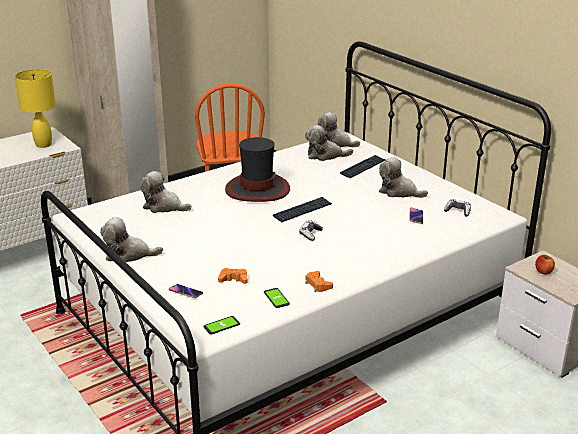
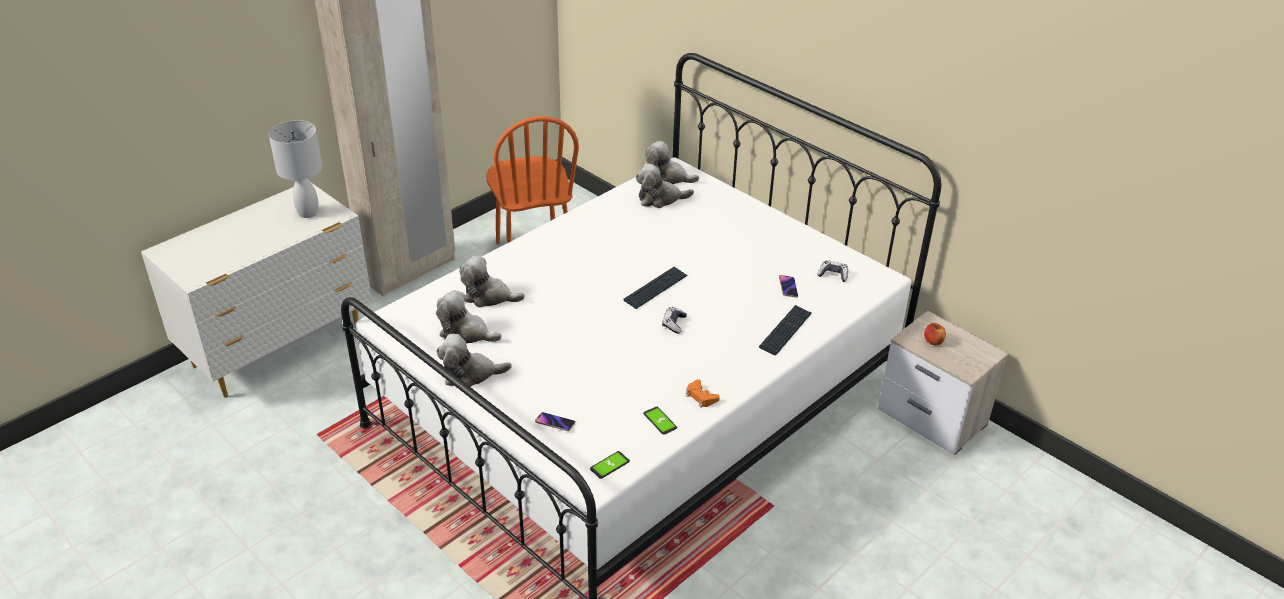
camera: 10 degrees left, 10 degrees up
(43, 145) = (307, 213): yellow table lamp -> white table lamp
(233, 279) = (604, 399): orange game controller -> none
(257, 189) = (593, 260): hat -> none
(363, 167) = (710, 215): keyboard -> keyboard (785, 331)
(399, 192) = (760, 250): plush toy -> plush toy (466, 333)

